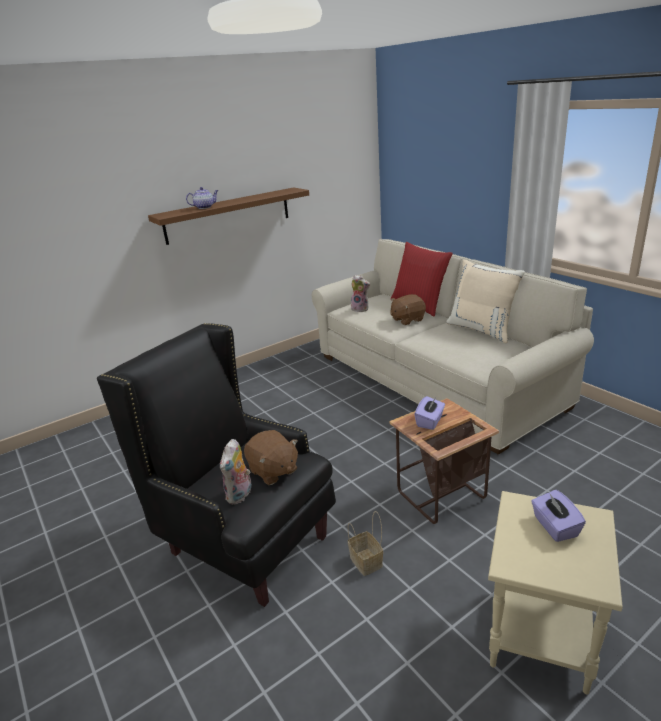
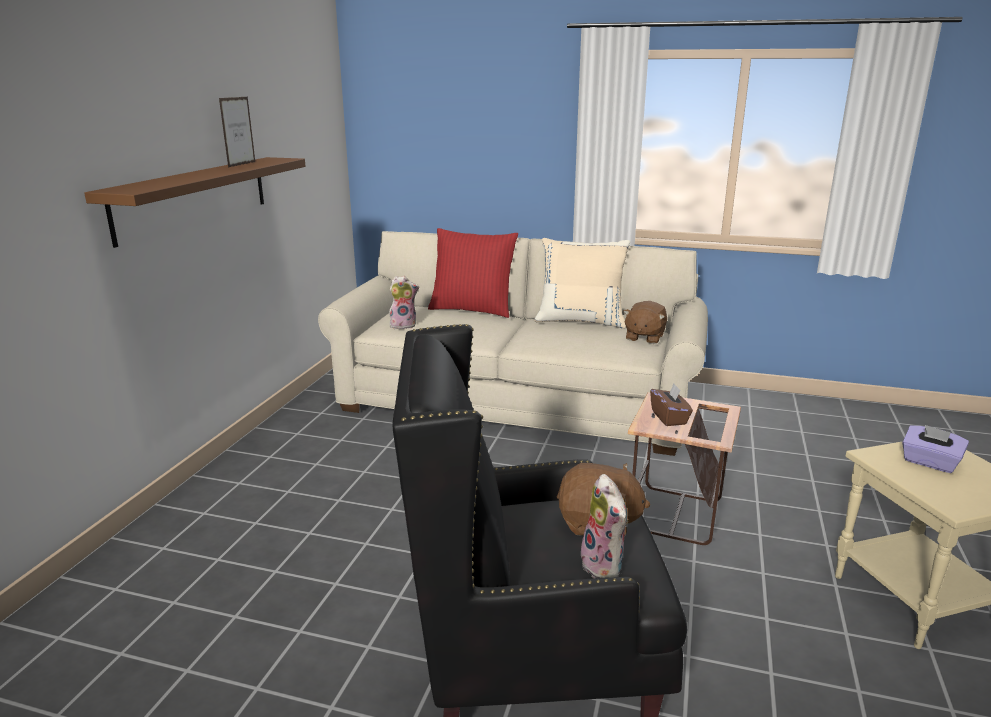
camera: 40 degrees left, 5 degrees down
(205, 207) = (181, 179): teapot -> none
(262, 195) = (242, 164): none -> picture frame
(367, 562) = (695, 615): basket -> none
(407, 319) = (482, 326): brown plush toy -> brown plush toy (644, 337)
(430, 421) = (669, 418): purple tissue box -> brown tissue box

